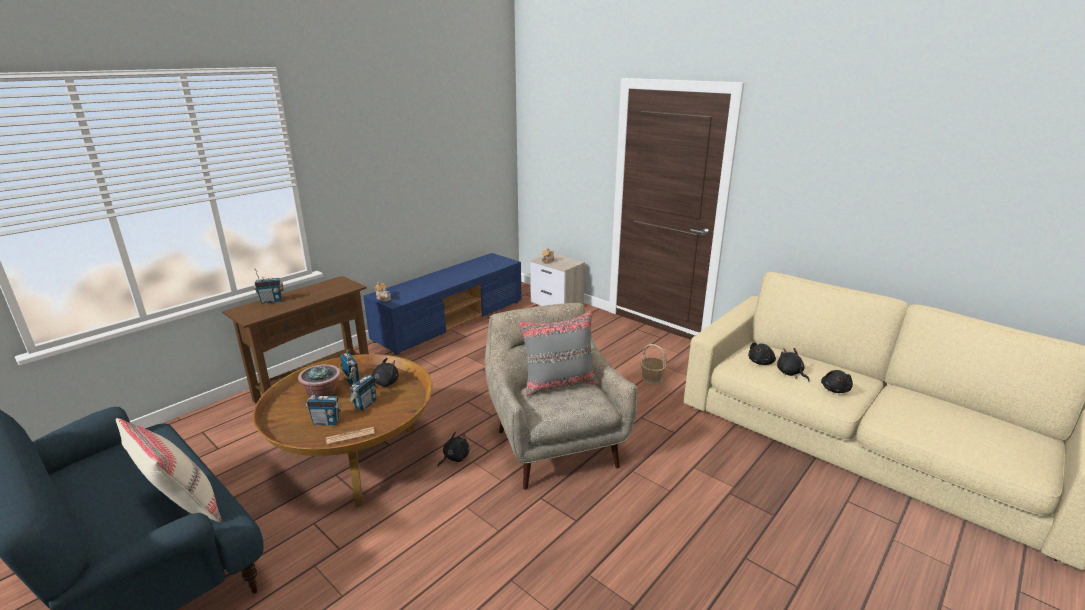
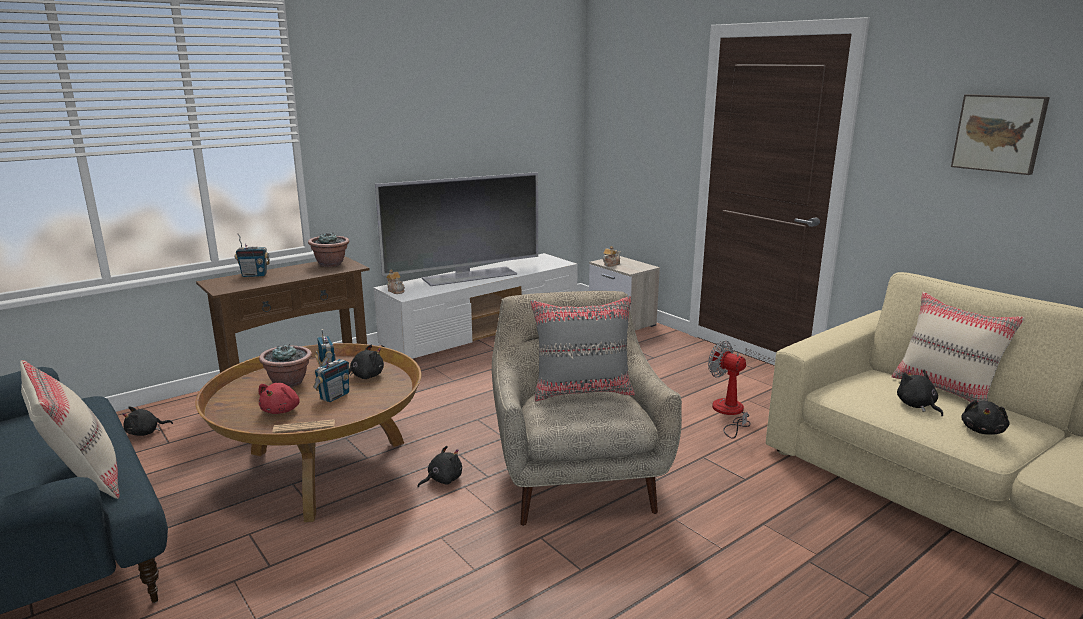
camera: 10 degrees right, 5 degrees down
(326, 422) = (282, 410): radio -> red plush toy
(333, 284) = (331, 264): none -> potted plant
(438, 279) = (468, 276): none -> television
(451, 320) = (483, 331): blue tv stand -> white tv stand
(652, 378) = (729, 413): basket -> fan
(761, 362) = (877, 390): black plush toy -> black plush toy (145, 432)
(804, 357) = (945, 390): none -> beige pillow
(837, 173) = (999, 133): none -> picture

